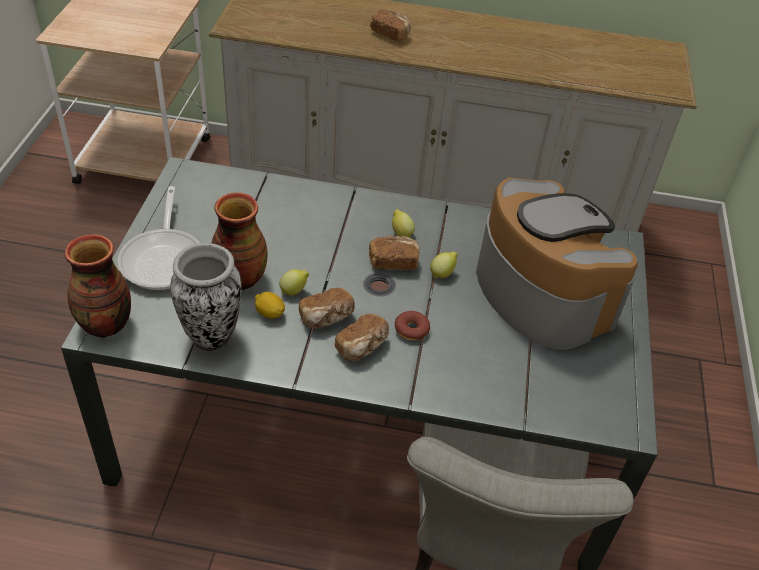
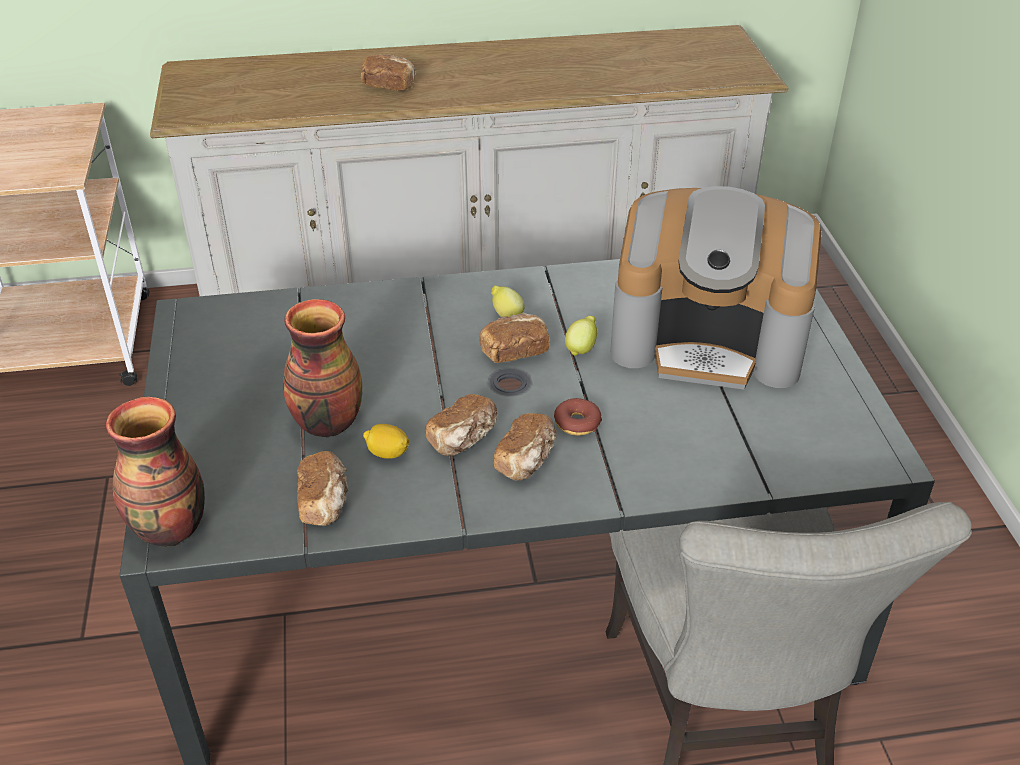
camera: 15 degrees left, 5 degrees down
(164, 258) = (211, 424): frying pan -> none
(212, 336) = (325, 501): vase -> bread
(294, 291) = (405, 418): lemon -> none
(540, 292) = (708, 339): coffee machine -> coffee machine turned 150 degrees clockwise

